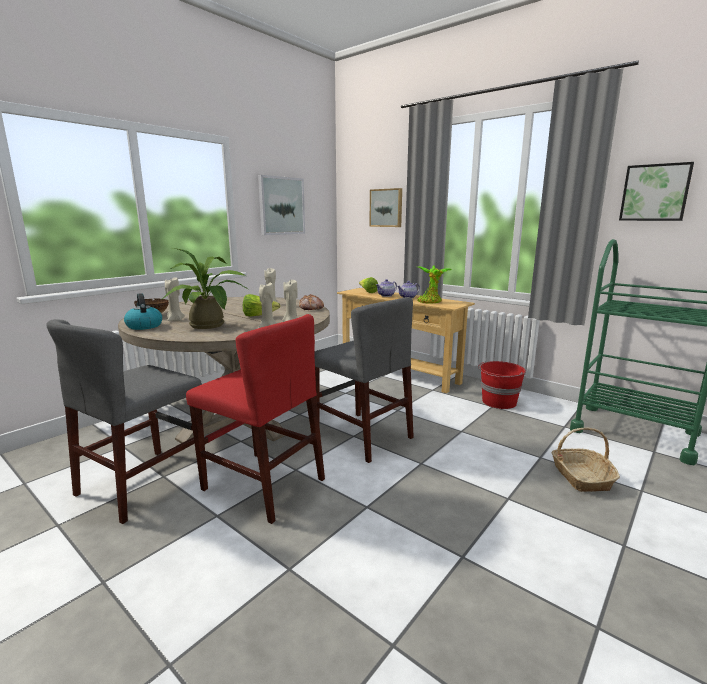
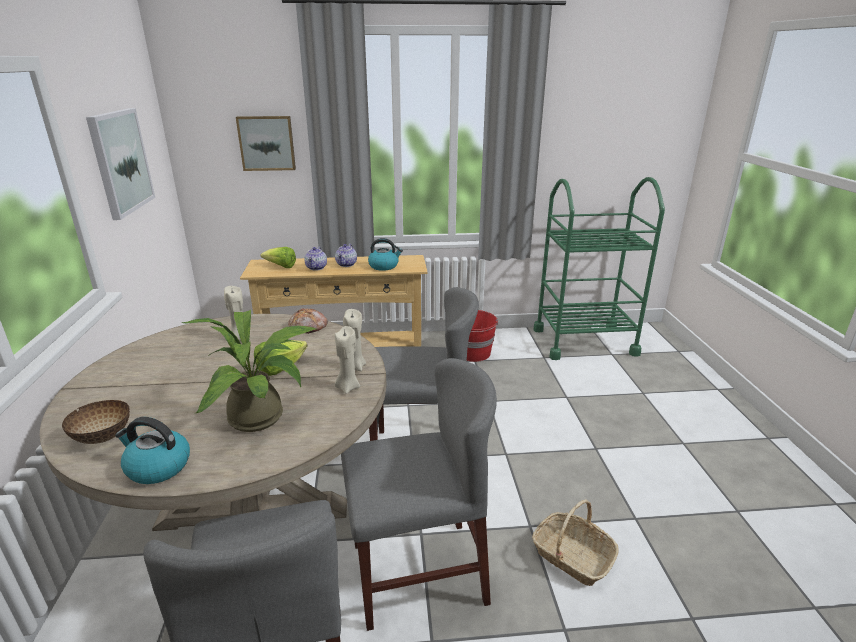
camera: 45 degrees left, 10 degrees up
(175, 320) = (176, 430): beige candle -> none
(263, 484) = (418, 572): red chair -> grey chair
(430, 302) = (384, 266): potted plant -> kettle
(580, 476) = (606, 401): basket -> basket (572, 556)
(655, 193) = (575, 129): picture -> none

